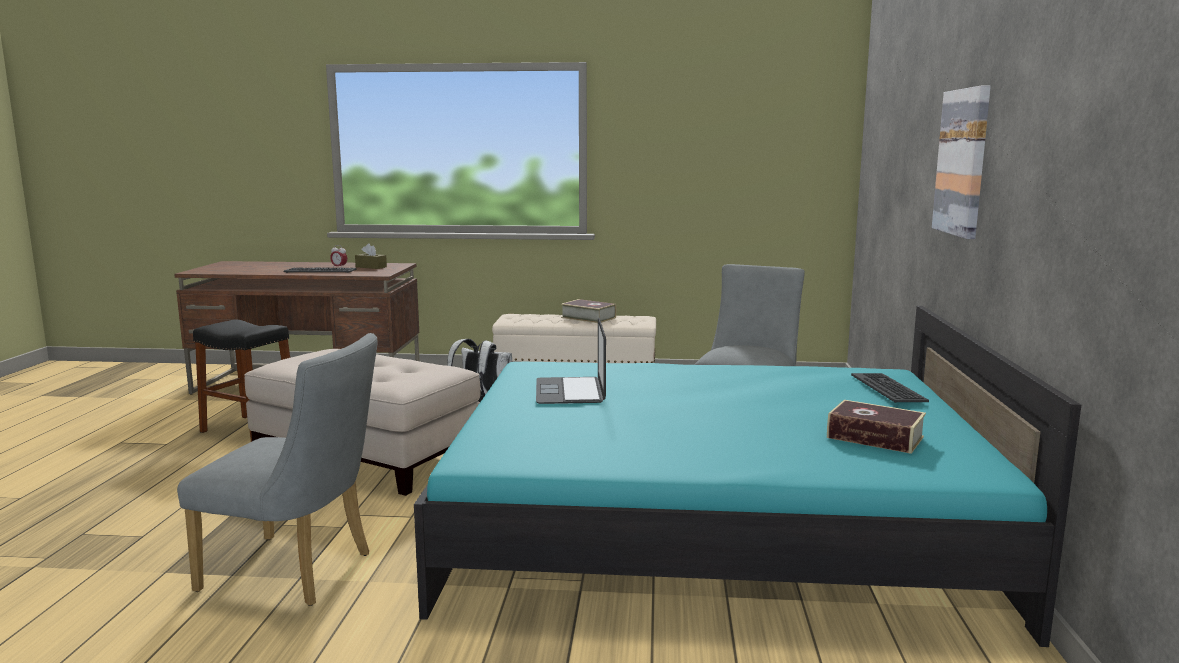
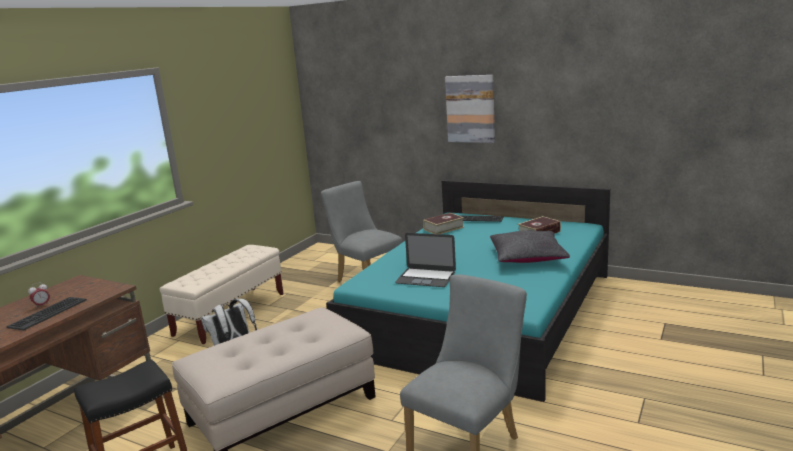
camera: 65 degrees left, 5 degrees up
(371, 267) = (67, 292): brown tissue box -> none
(588, 318) = (228, 260): book -> book (443, 228)
(719, 441) = (527, 258): none -> black pillow

